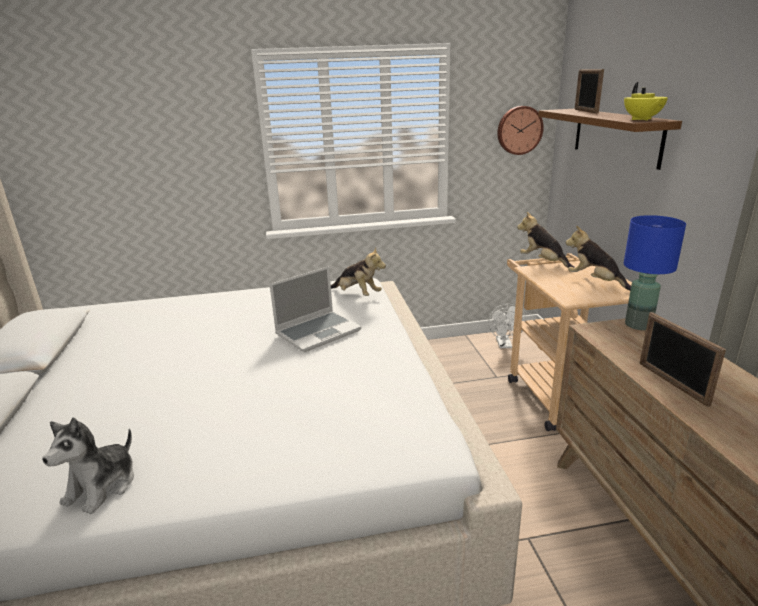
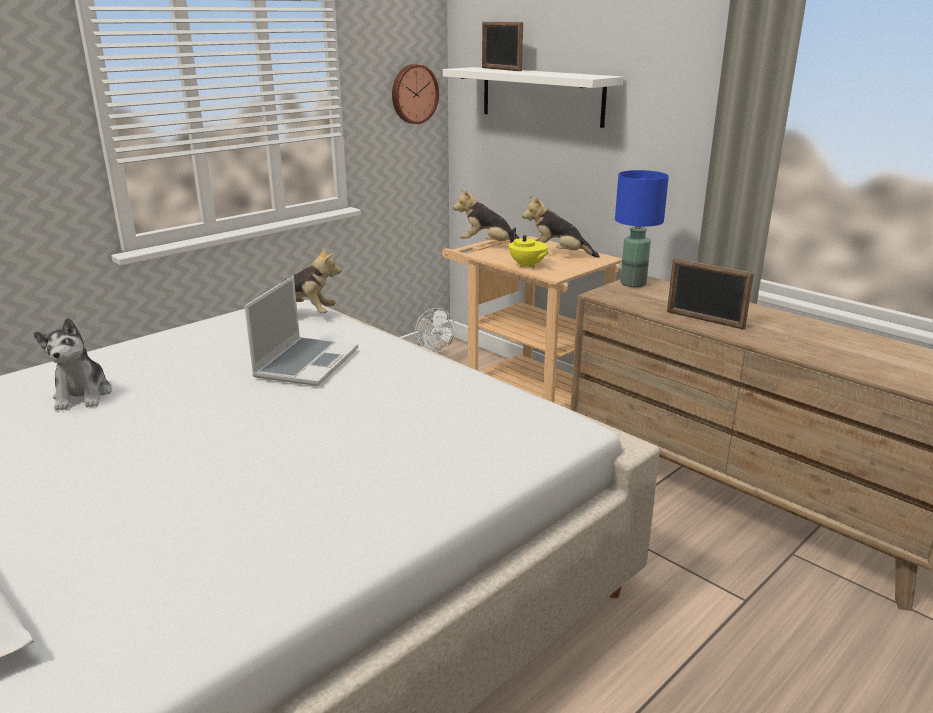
camera: 35 degrees left, 0 degrees up
(102, 486) = (252, 576): plush toy -> plush toy (83, 395)
(616, 136) = (541, 96): brown shelf -> white shelf
(642, 119) = (586, 75): yellow teapot -> yellow teapot (527, 265)

